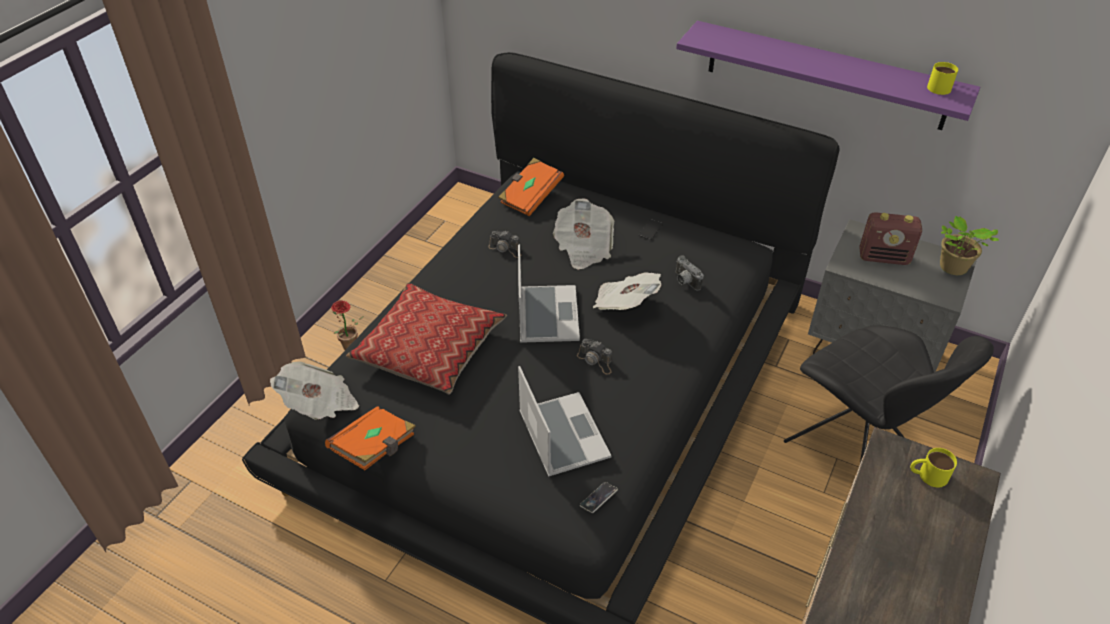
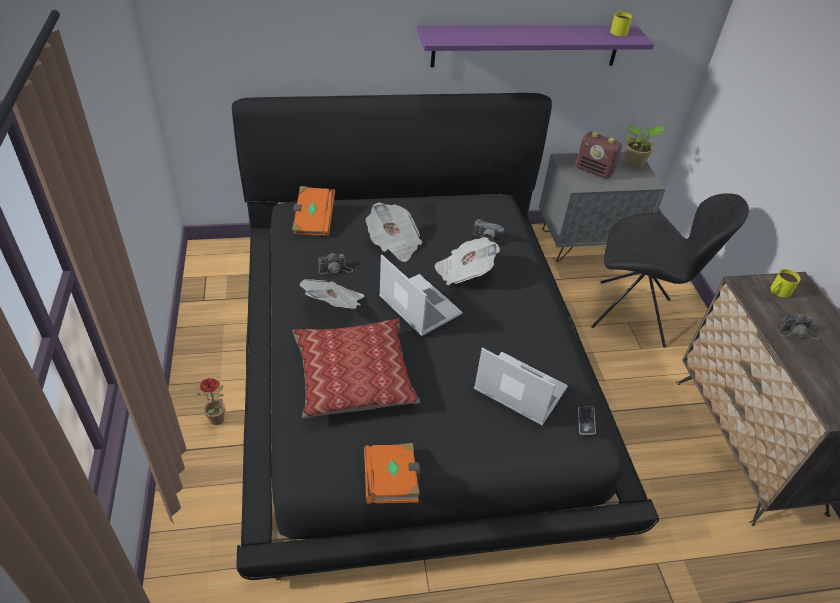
camera: 40 degrees left, 0 degrees up
(320, 404) = (308, 473): newspaper -> newspaper (334, 305)
(596, 361) = (486, 323): camera -> camera (797, 332)
(884, 257) = (594, 171): radio -> radio turned 60 degrees clockwise

